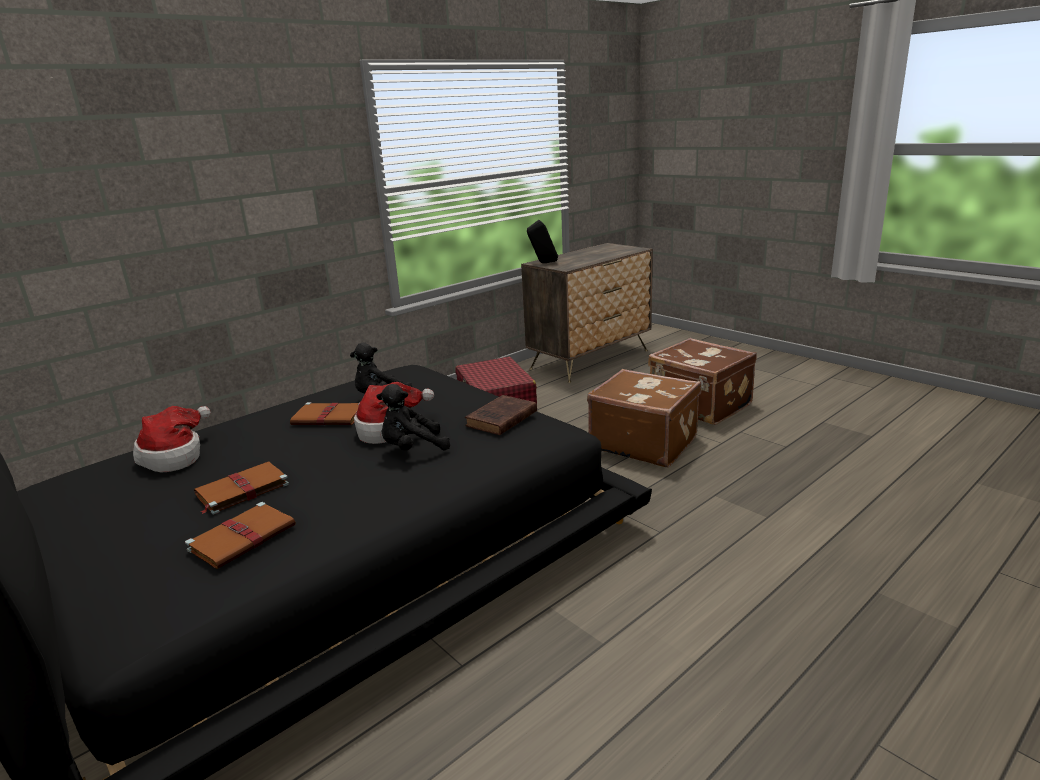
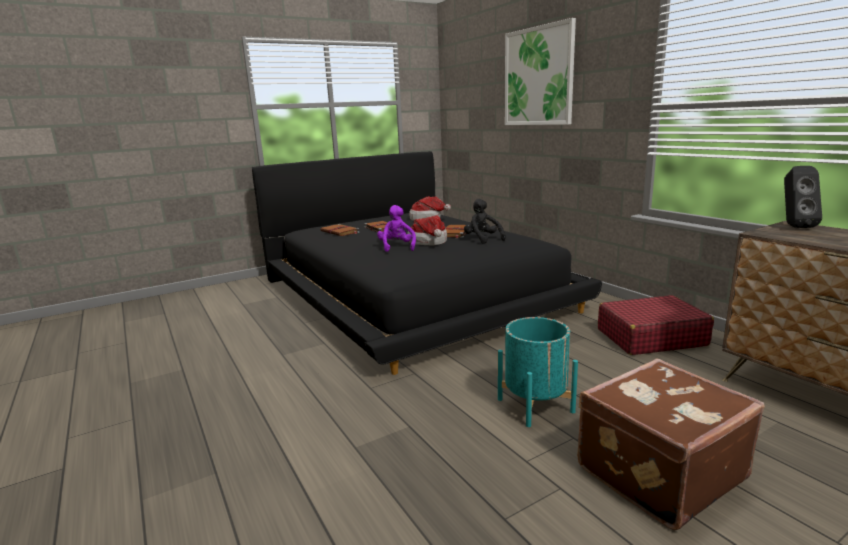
camera: 100 degrees right, 5 degrees down
(180, 158) = (538, 77): none -> picture
(412, 449) = (397, 247): black plush toy -> purple plush toy
(500, 420) = (421, 262): brown book -> none
(643, 443) = (535, 405): brown suitcase -> turquoise planter

